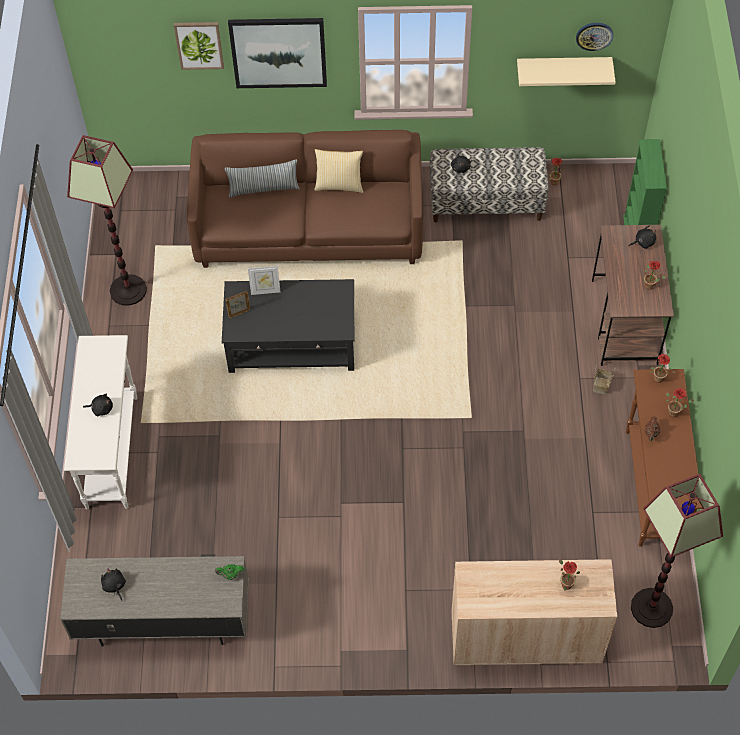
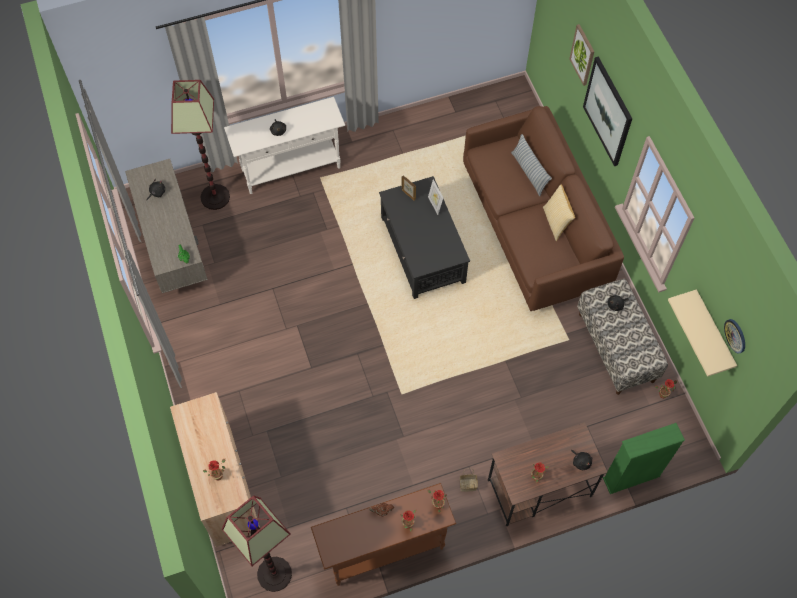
camera: 70 degrees right, 5 degrees up
(128, 290) = (427, 130): floor lamp -> floor lamp (215, 197)

